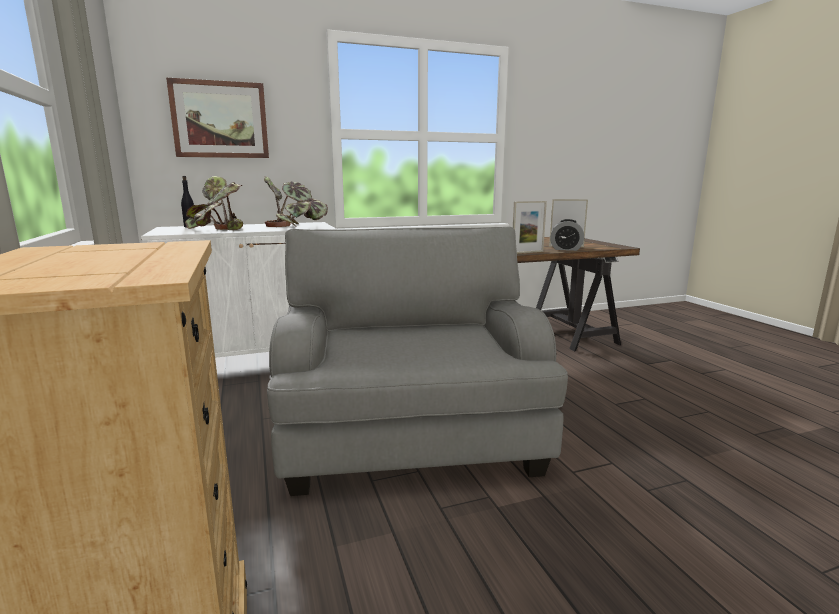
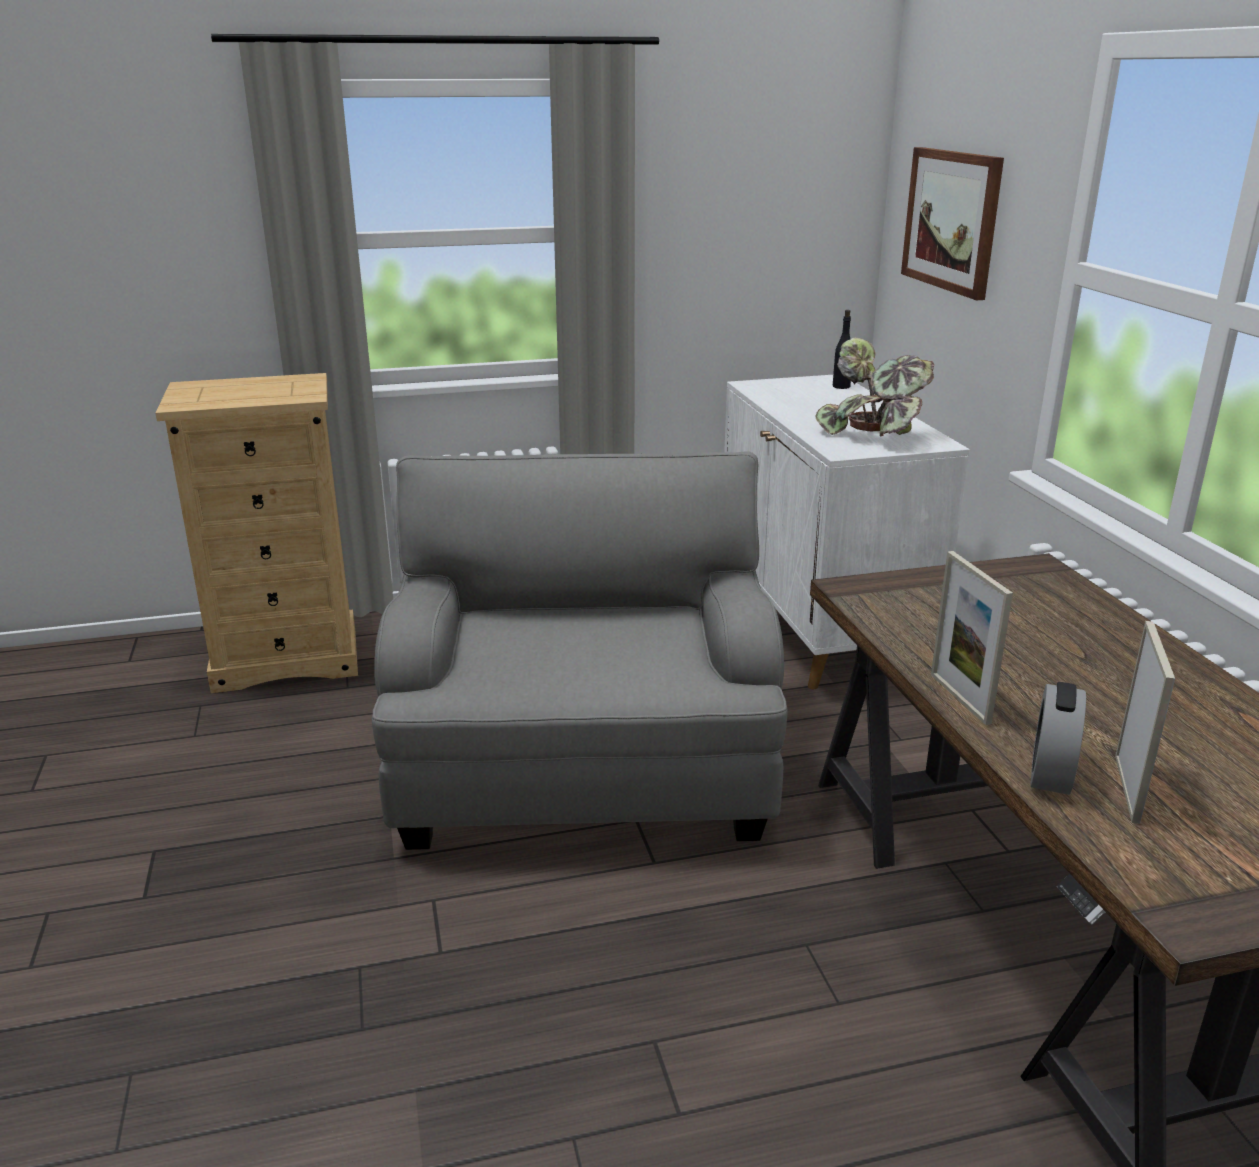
camera: 95 degrees right, 10 degrees up
(217, 230) = (793, 402): potted plant -> none
(410, 432) = (584, 761): grey armchair -> grey armchair turned 90 degrees counterclockwise

